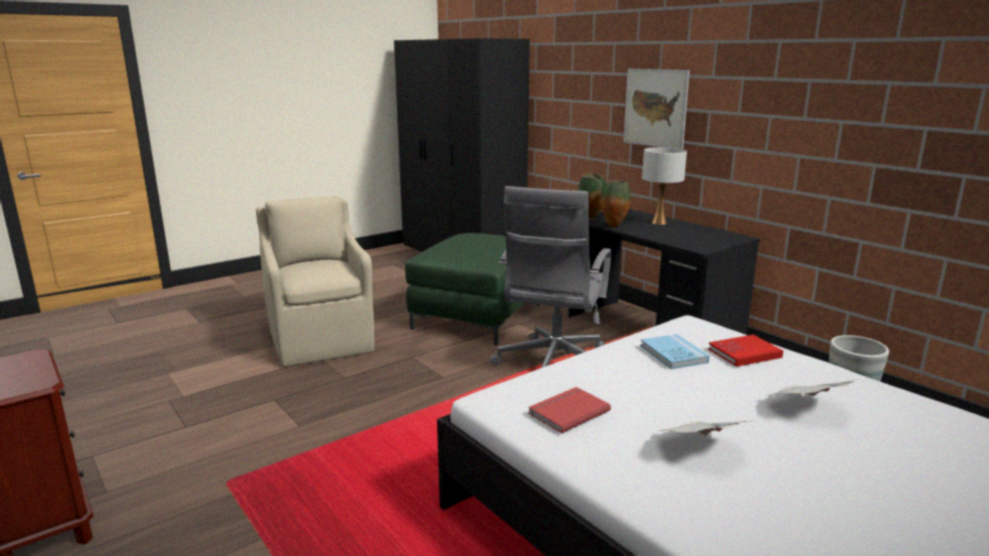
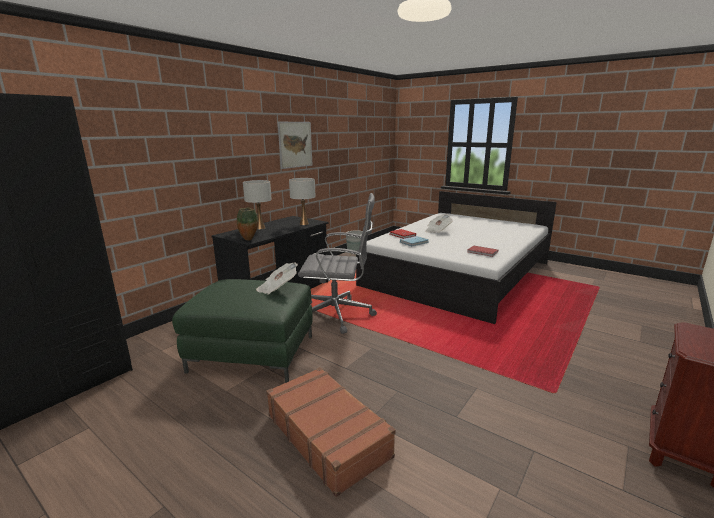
camera: 105 degrees left, 0 degrees up
(321, 340) = (328, 435): beige armchair -> brown suitcase
(613, 226) = (272, 235): vase -> none
(655, 108) = (216, 158): picture -> picture (295, 144)
(685, 241) = (304, 224): none -> white table lamp
(700, 447) = (479, 239): newspaper -> newspaper (277, 288)

